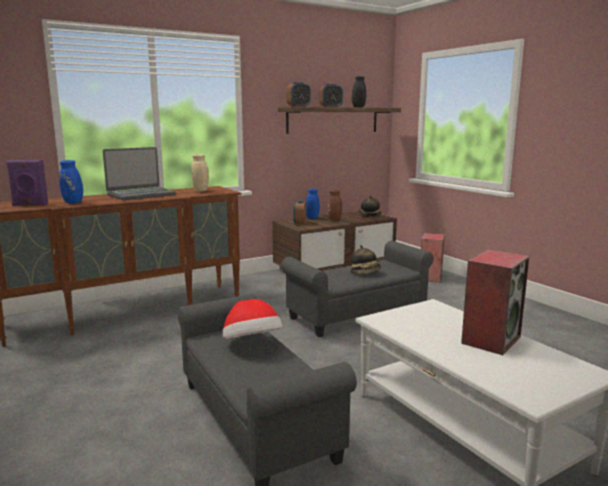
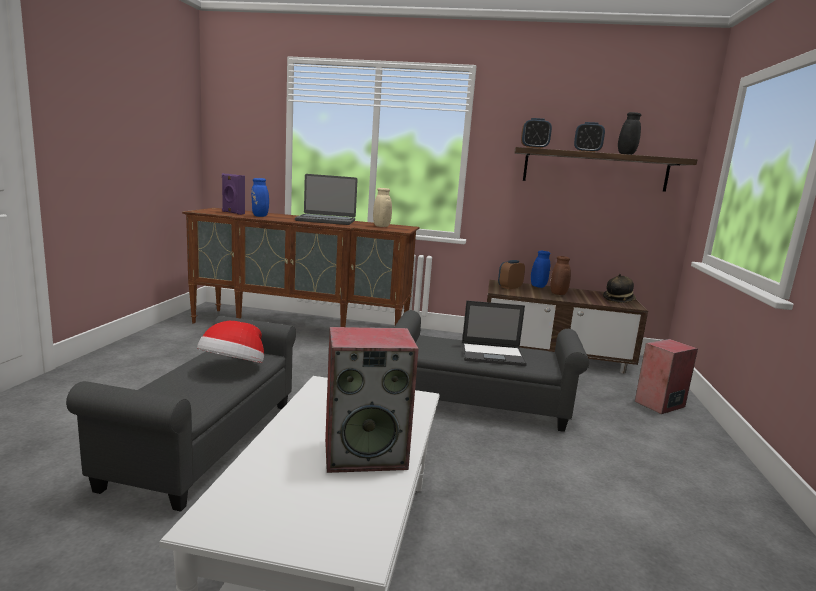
camera: 40 degrees right, 0 degrees up
(365, 272) = (493, 355): hat -> laptop

